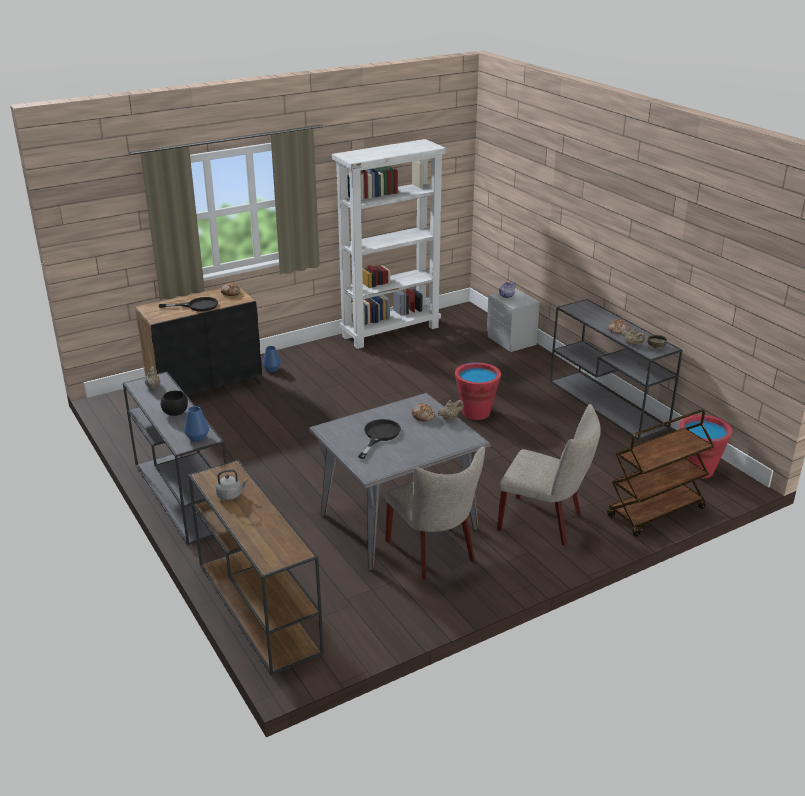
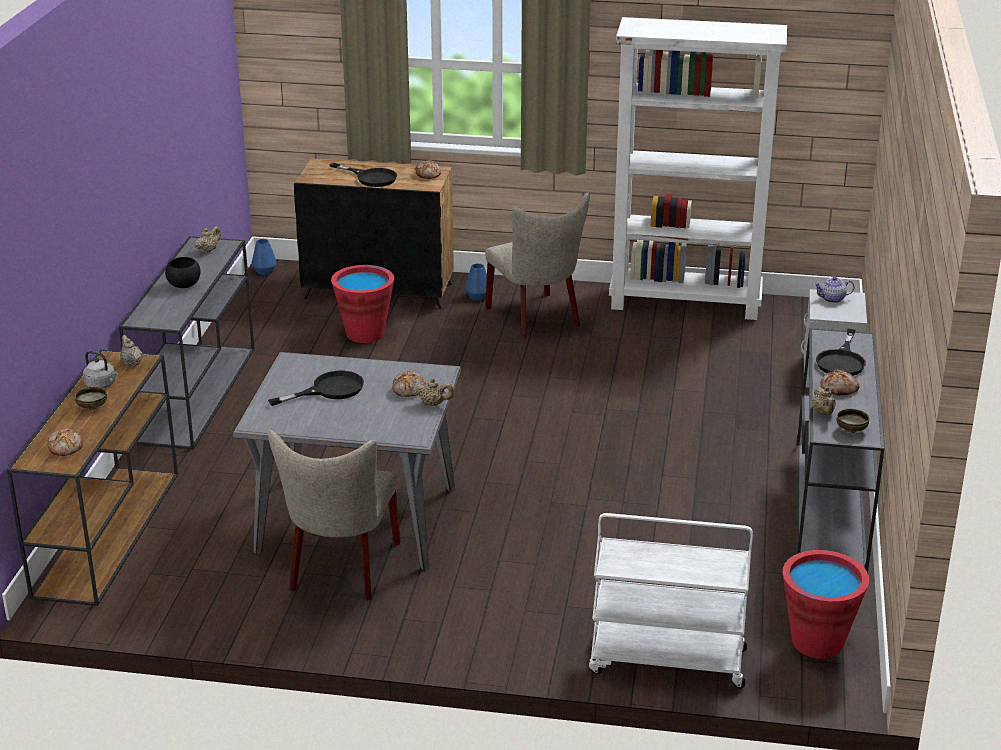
camera: 40 degrees right, 0 degrees up
(197, 437) = (164, 317): blue vase -> blue vase (265, 271)
(226, 473) = (131, 363): none -> beige teapot
(249, 511) = (92, 407): none -> bowl
(278, 543) = (66, 447): none -> bread
(476, 413) = (635, 442): red bucket -> red bucket (365, 334)
(545, 522) = (513, 602): beige chair -> beige chair (537, 319)
(597, 317) = (842, 361): none -> black frying pan
(655, 513) = (666, 661): brown cart -> white cart

